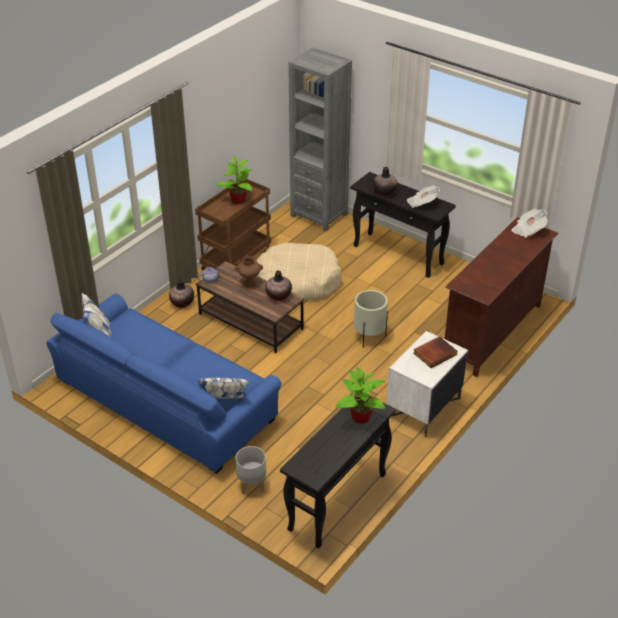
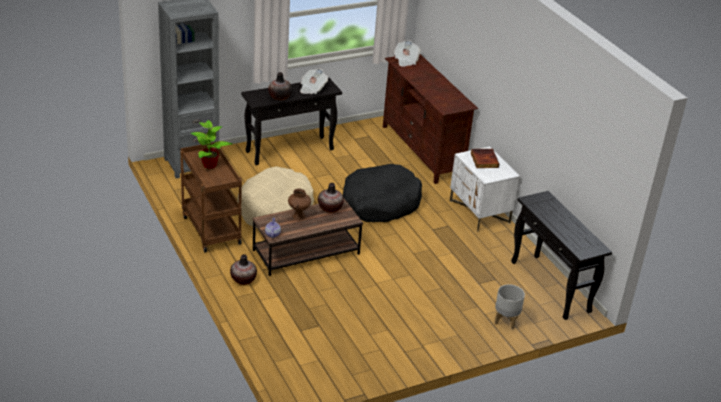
camera: 65 degrees left, 5 degrees down
(166, 400) = (371, 332): blue sofa -> none
(360, 417) = (547, 207): potted plant -> none
(369, 337) = (380, 203): beige planter -> black dog bed

